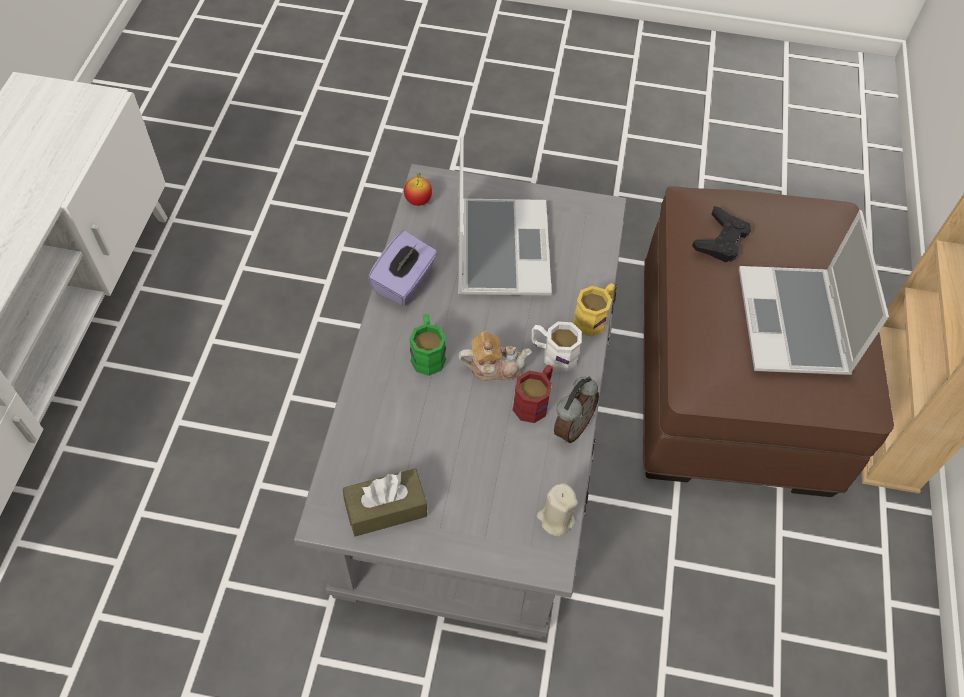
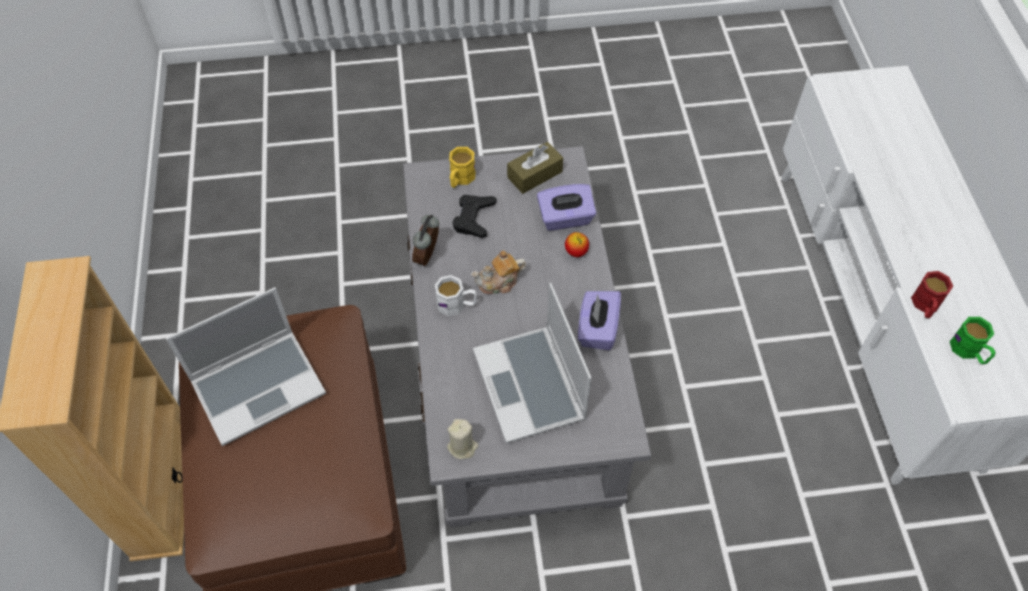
camera: 165 degrees right, 0 degrees up
(375, 427) = (565, 218): none -> purple tissue box
(418, 201) = (624, 412): apple -> apple (576, 252)
(427, 353) = (552, 278): green mug -> green mug (969, 351)
(534, 401) = (460, 266): red mug -> red mug (925, 306)
(555, 519) = (424, 197): beige candle -> beige candle (462, 447)
(594, 317) = (432, 345): yellow mug -> yellow mug (460, 179)
(721, 240) = (330, 455): black game controller -> black game controller (473, 218)
(794, 324) = (259, 386): laptop -> laptop turned 75 degrees clockwise

